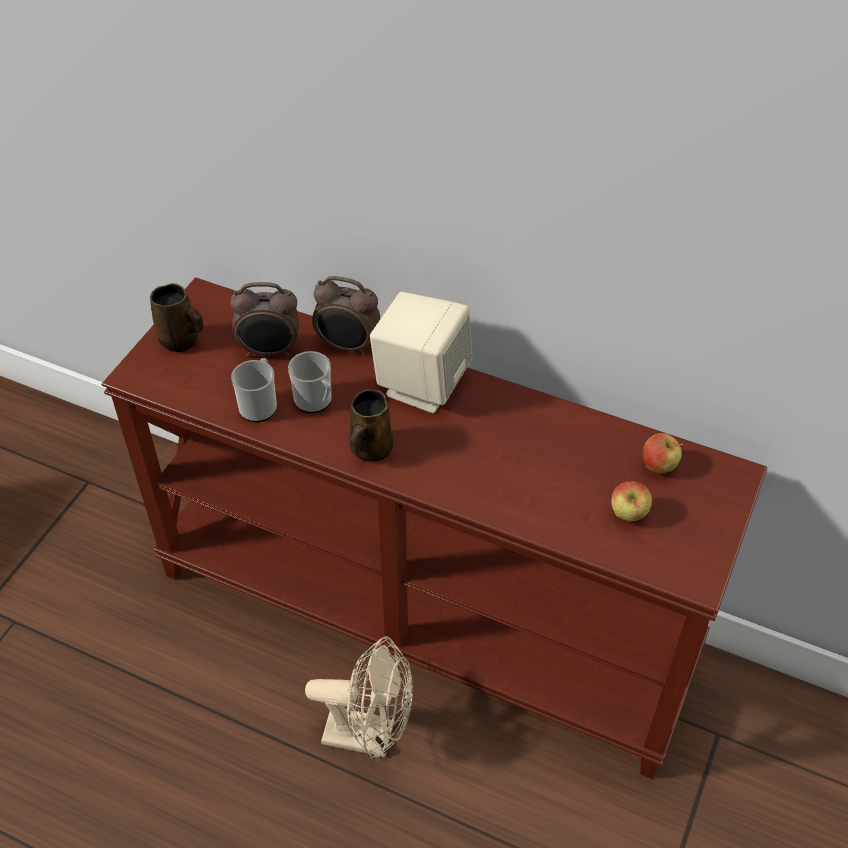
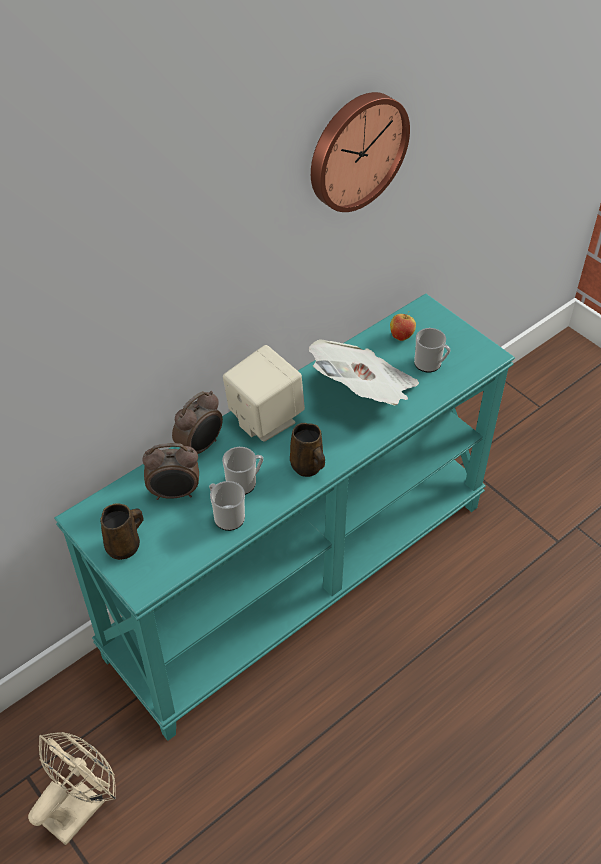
camera: 65 degrees left, 0 degrees up
(269, 351) = (175, 493): alarm clock -> alarm clock turned 60 degrees clockwise
(370, 735) = (378, 647): beige fan -> beige fan (80, 805)
(426, 612) = (299, 576): brown console table -> turquoise console table
(528, 461) = (364, 392): none -> newspaper
(628, 515) = (430, 364): apple -> mug
(678, 159) = (356, 150): none -> wall clock

